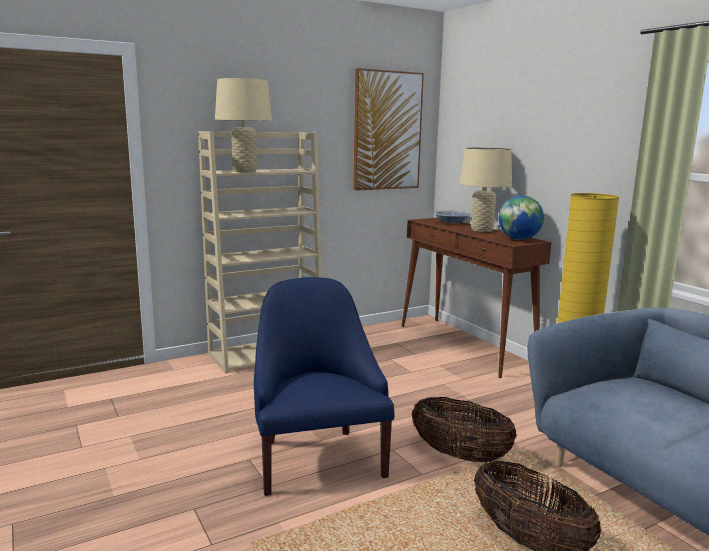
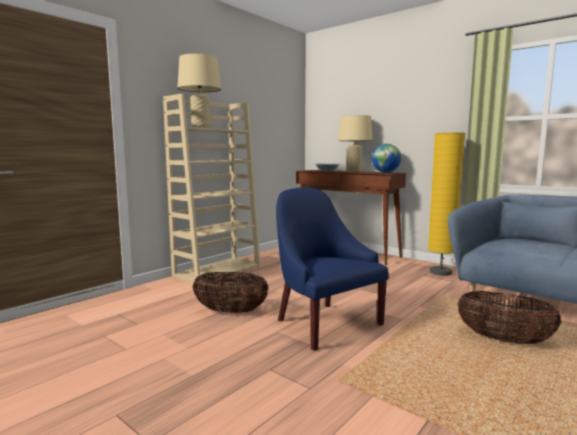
camera: 20 degrees left, 5 degrees down
(387, 131) = (279, 109): picture -> none
(460, 455) = (412, 305): basket -> basket (231, 311)

